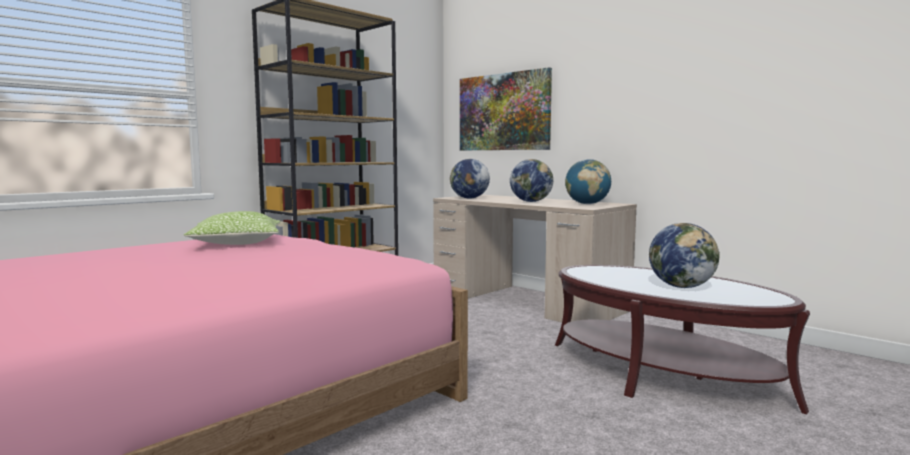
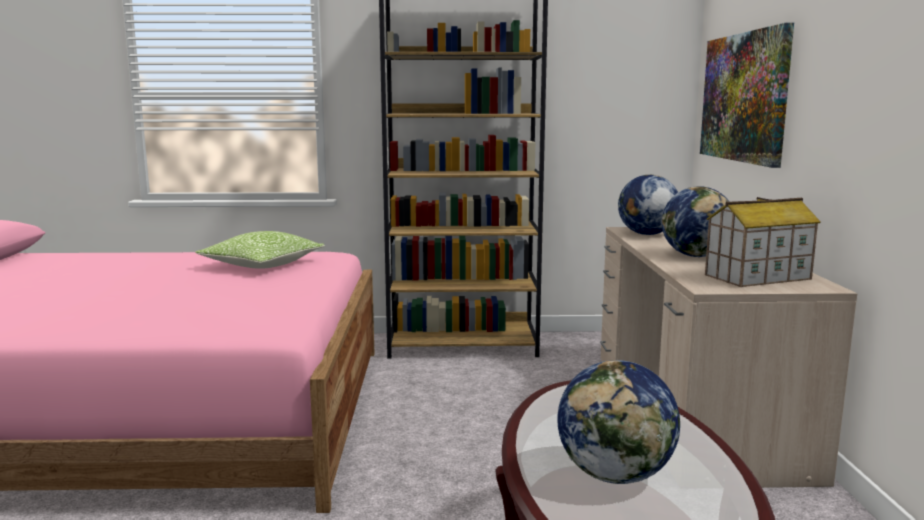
camera: 45 degrees right, 5 degrees up
(587, 204) = (757, 277): globe -> toy house

